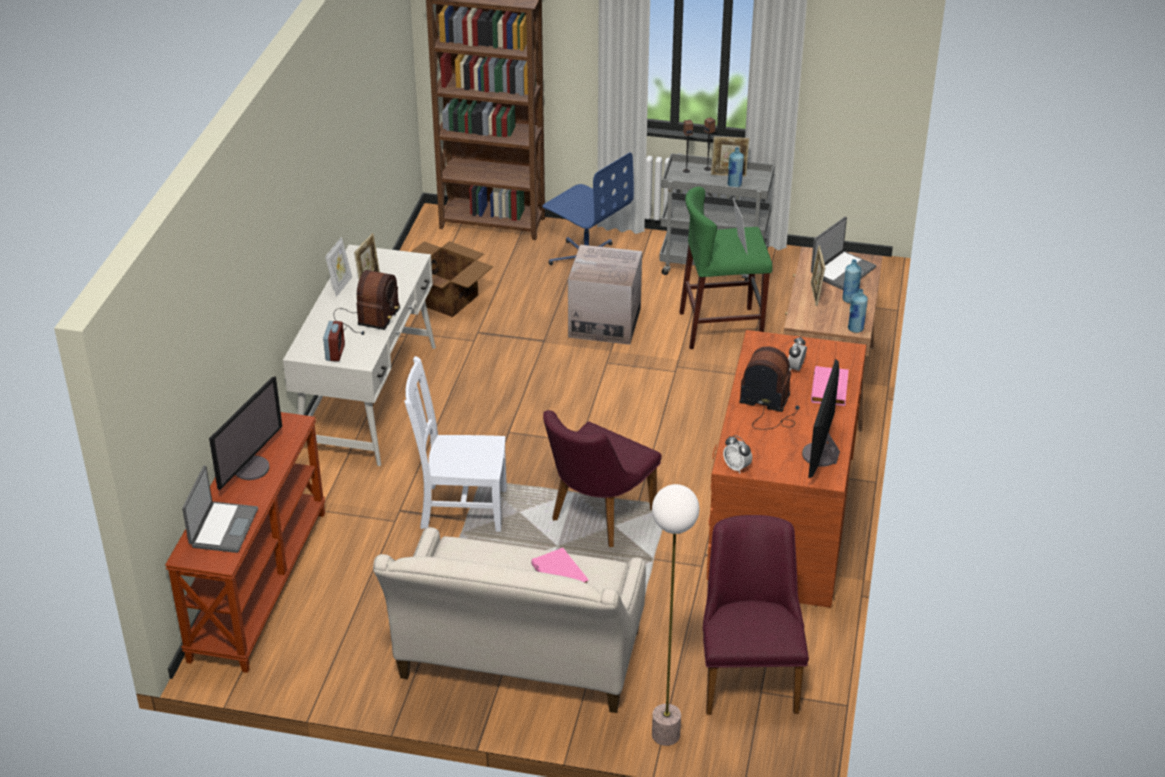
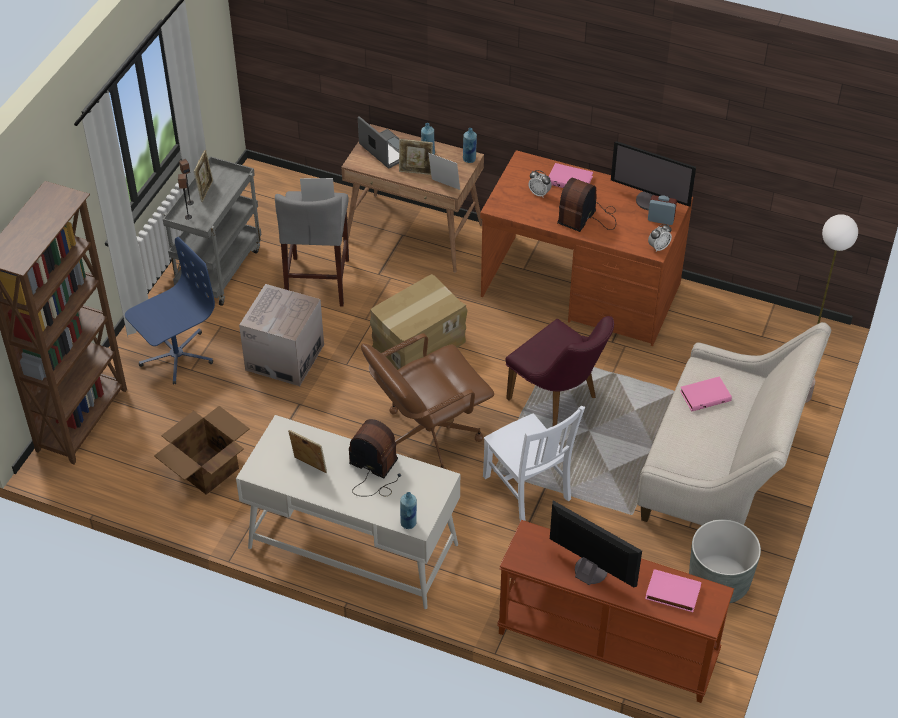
camera: 80 degrees left, 10 degrees up
(222, 528) = (672, 593): laptop -> pink book
(335, 353) = (424, 499): alarm clock -> alarm clock (661, 219)
(340, 286) = (311, 488): picture frame -> picture frame (444, 186)
(351, 669) = (718, 582): none -> grey planter
(460, 508) = (528, 490): white chair -> white chair turned 45 degrees counterclockwise
(520, 429) = (428, 436): none -> brown office chair
(652, 406) = (418, 343): none -> cardboard box
(721, 328) = (318, 281): green stool -> grey stool
(734, 185) = (225, 190): blue bottle -> blue bottle (408, 523)
(748, 675) = (744, 340): purple chair -> none

